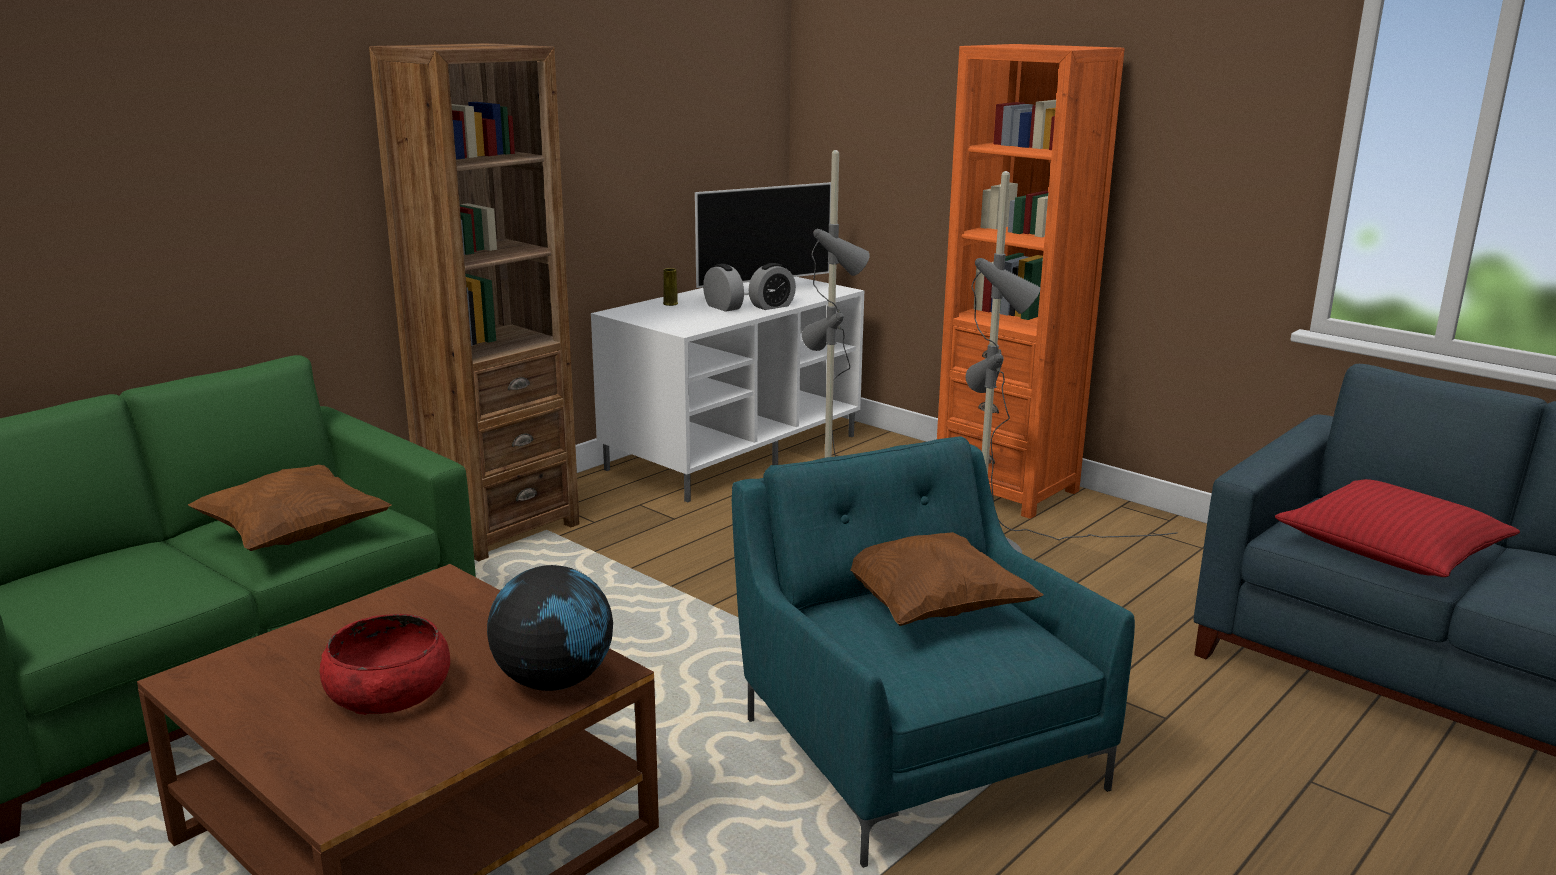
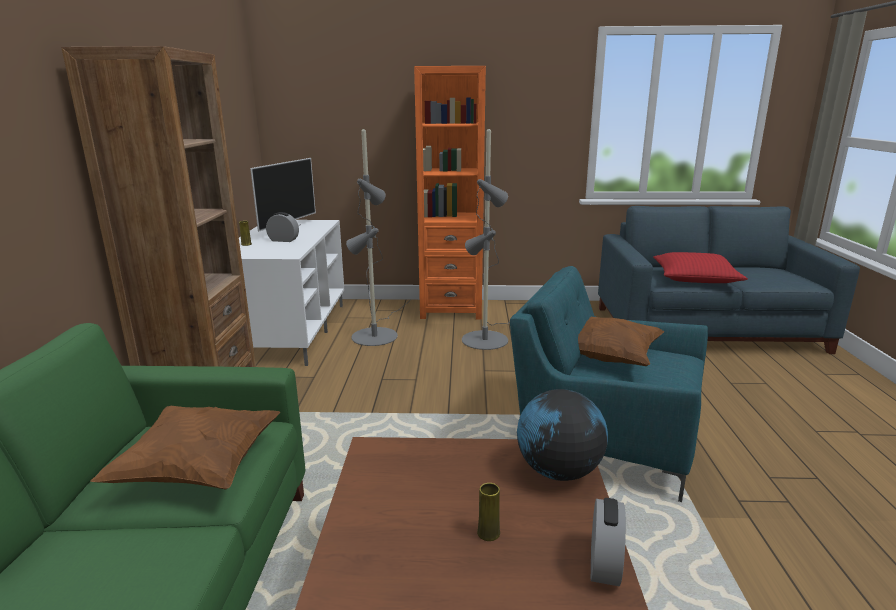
camera: 40 degrees left, 0 degrees up
(389, 692) = (488, 533): red bowl -> yellow vase
(772, 306) = (310, 235): alarm clock -> alarm clock (604, 564)

